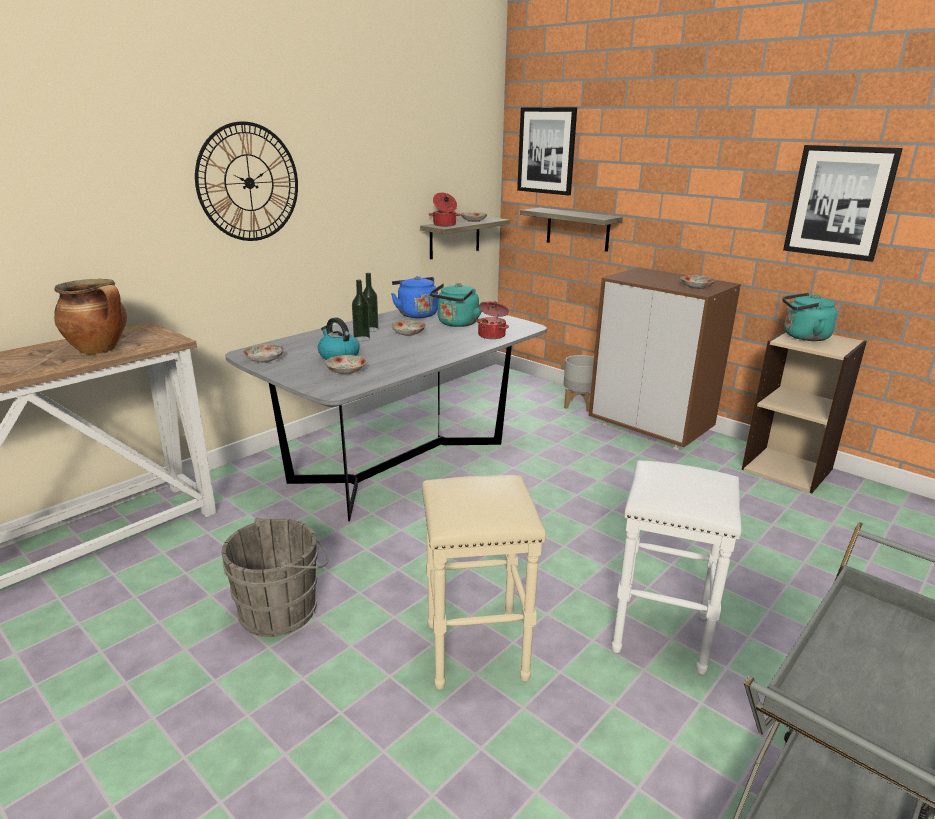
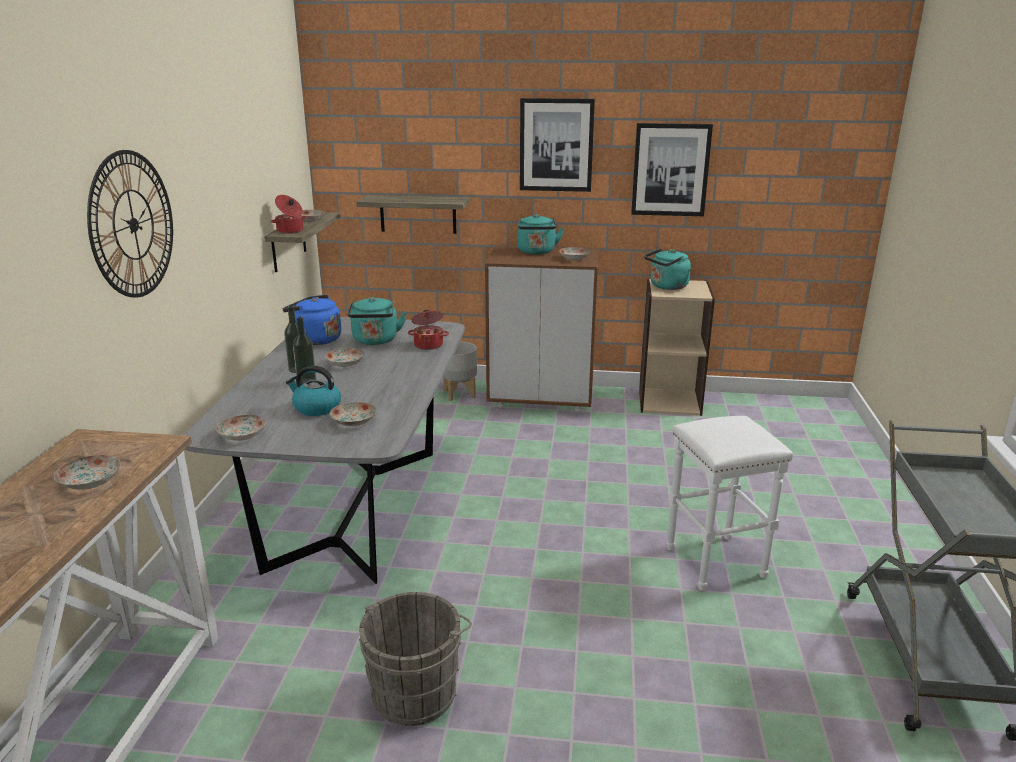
camera: 35 degrees left, 0 degrees up
(100, 350) = (91, 482): cooking pot -> plate
(474, 649) = (610, 638): beige stool -> none
(546, 151) = (367, 135): picture -> picture (556, 145)
(668, 277) = (536, 252): none -> turquoise kettle

